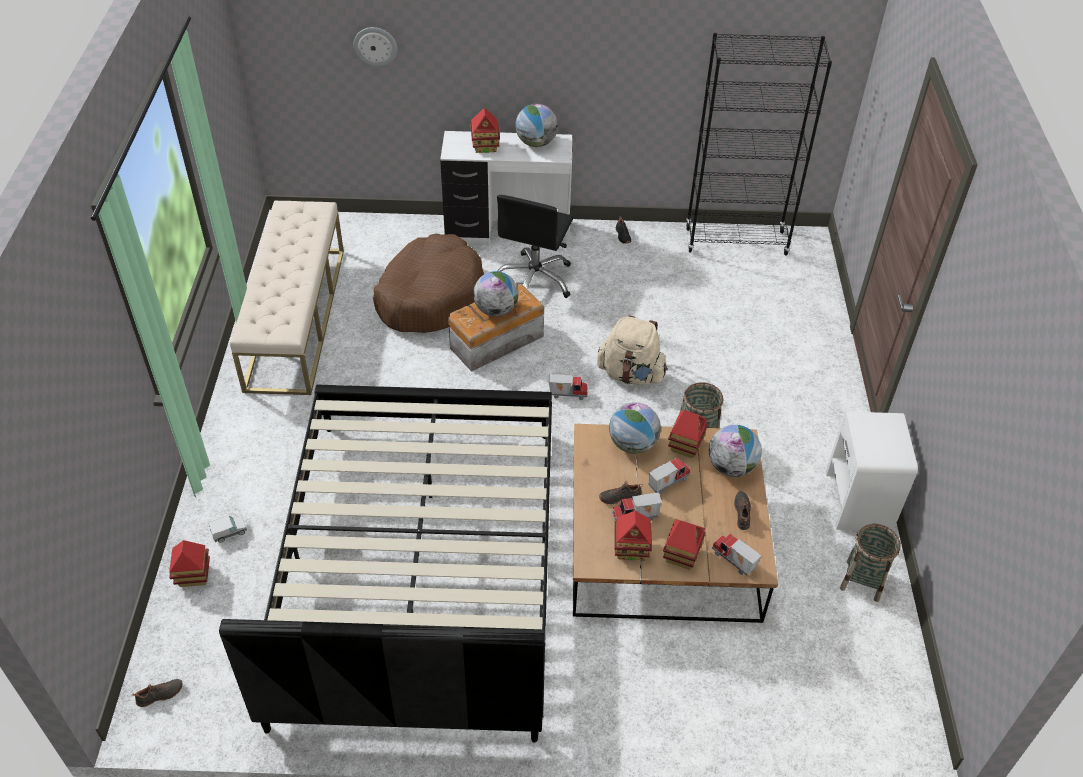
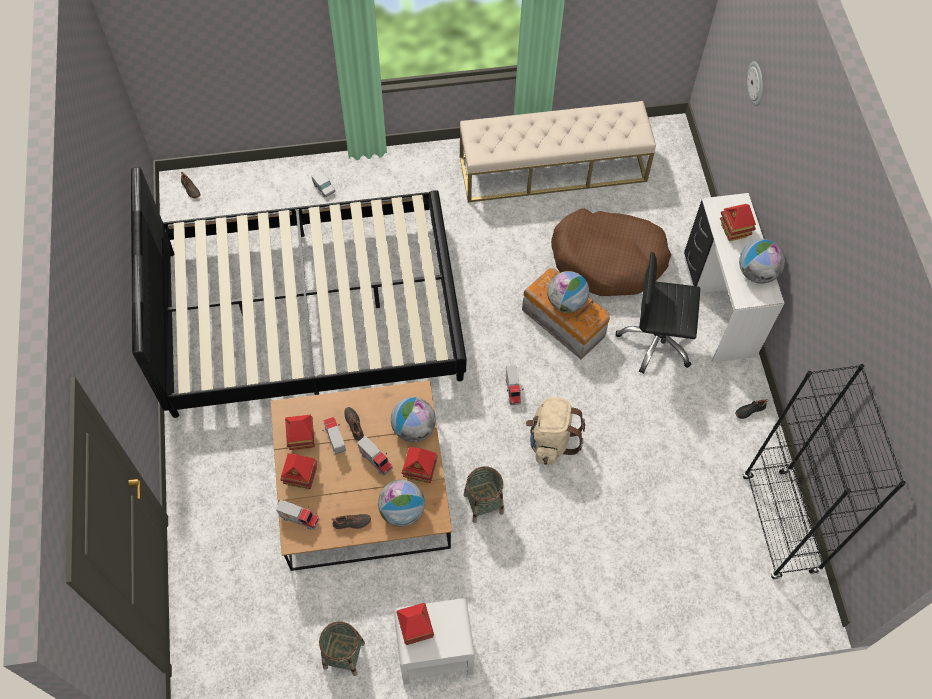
camera: 80 degrees right, 15 degrees up
(193, 576) = (283, 179): toy house -> toy house (415, 628)
(733, 561) = (299, 518): toy truck -> toy truck turned 75 degrees clockwise

